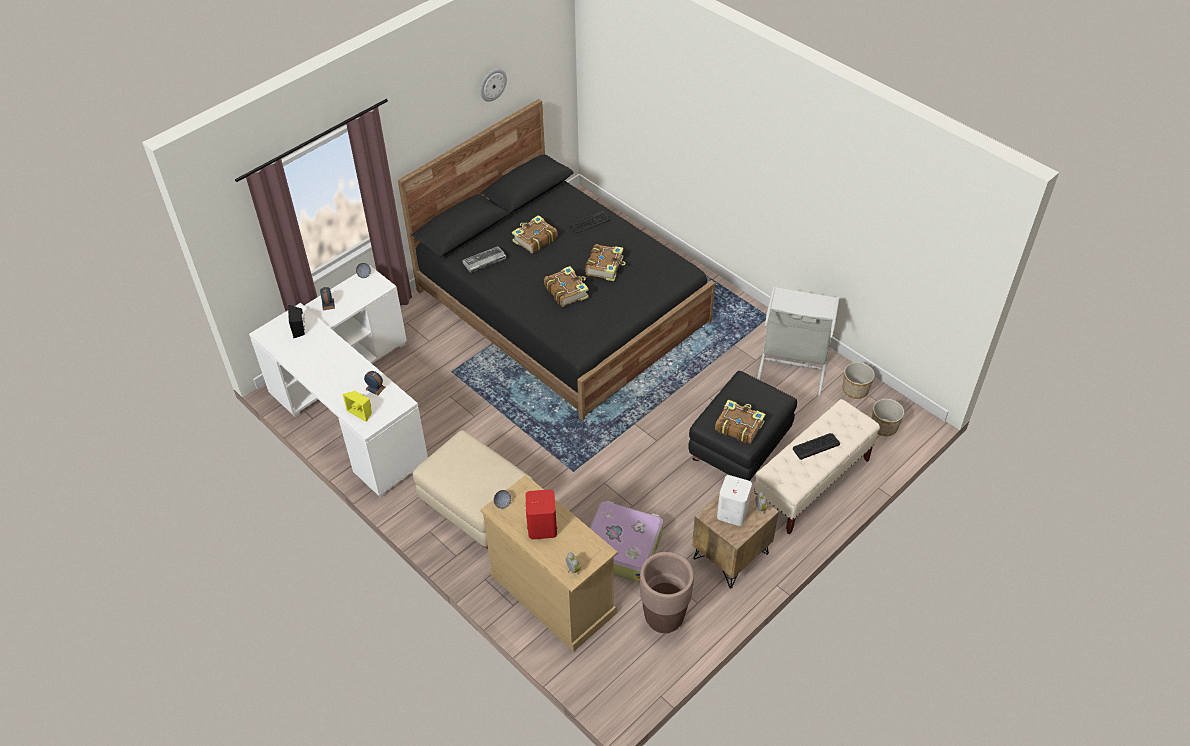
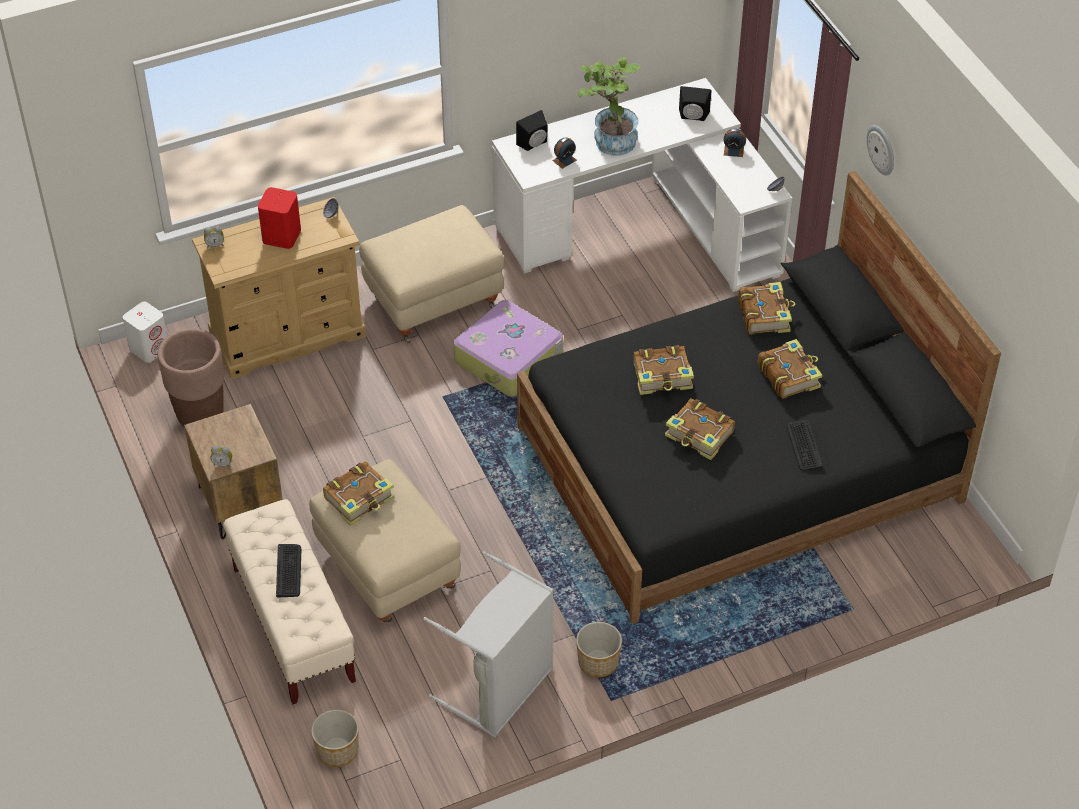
camera: 110 degrees right, 0 degrees up
(342, 369) = (609, 140): none -> potted plant
(361, 411) = (534, 144): yellow speaker -> black speaker
(484, 262) = (764, 315): keyboard -> book
(492, 84) = (968, 244): wall clock -> wall clock (881, 149)
(621, 547) = (311, 409): suitcase -> suitcase (510, 358)
(732, 512) = (233, 437): white speaker -> white speaker (149, 348)
(739, 450) = (386, 570): black ottoman -> beige ottoman
(855, 390) = (419, 746): planter -> planter (598, 661)

